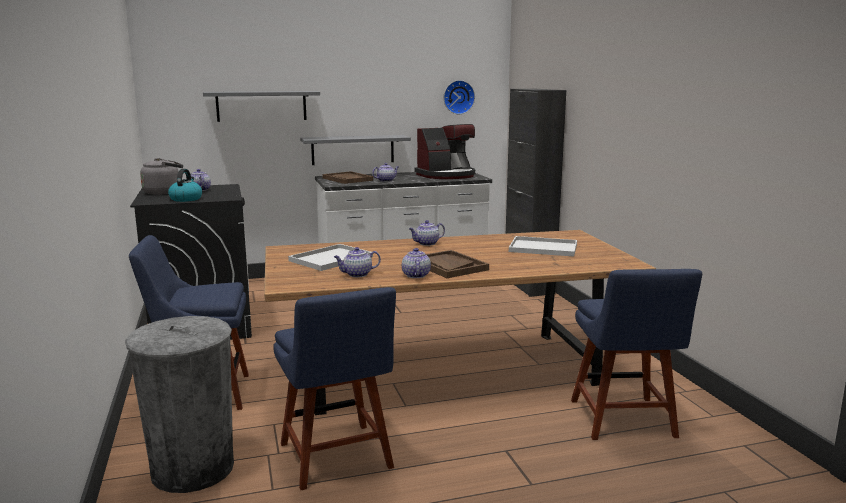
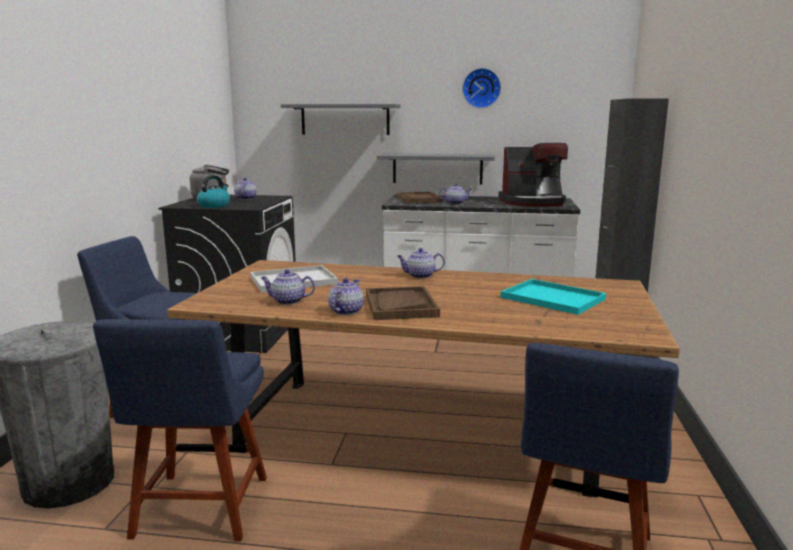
camera: 25 degrees right, 0 degrees up
(458, 97) = (564, 112): wall clock -> wall clock (481, 88)
(544, 248) = (555, 298): white tray -> turquoise tray

